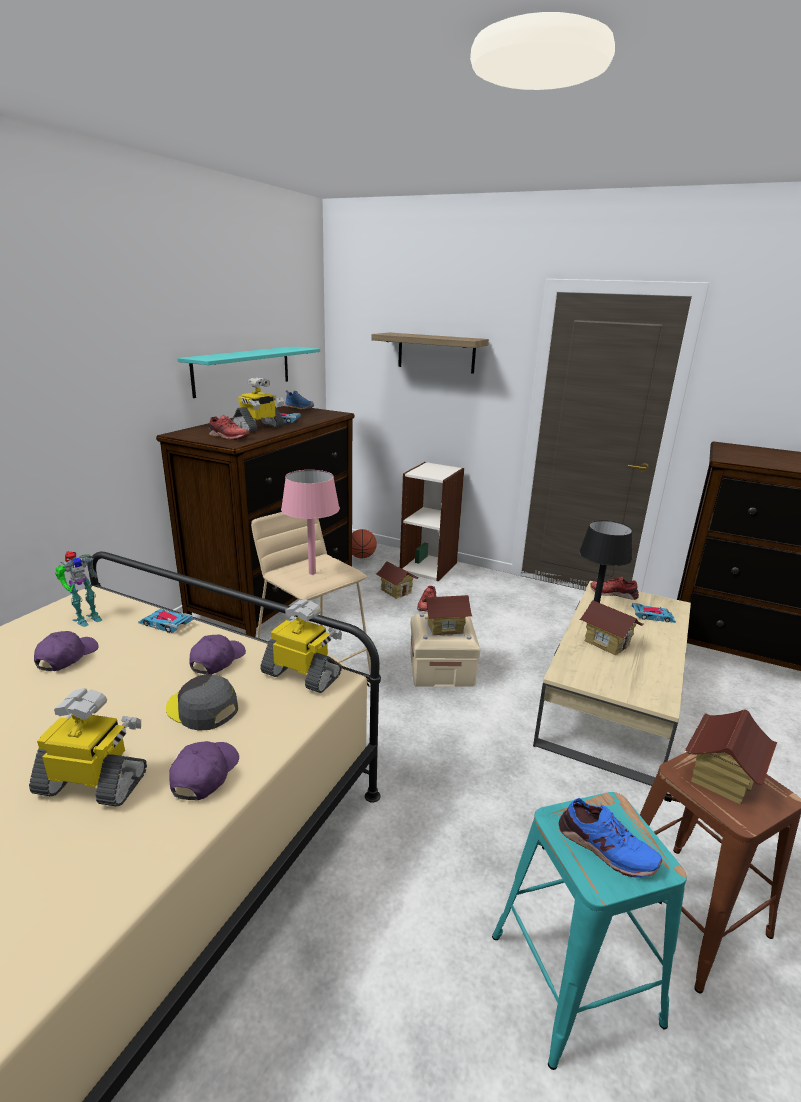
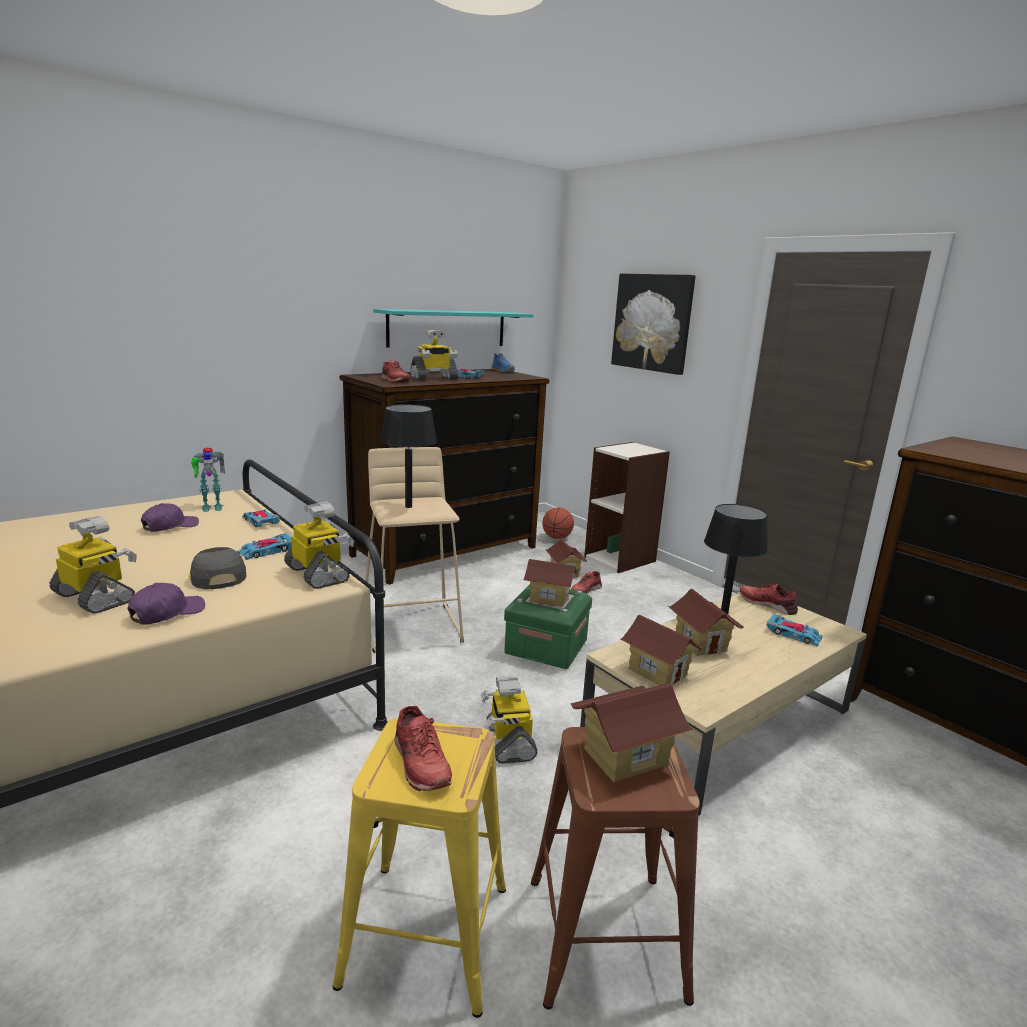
camera: 25 degrees right, 5 degrees down
(217, 660) = (267, 551): purple cap -> toy car
(312, 573) = (408, 506): pink table lamp -> black table lamp
(436, 353) = (652, 322): shelf -> picture
(441, 669) = (546, 647): beige storage box -> green storage box
(487, 771) = (508, 741): none -> toy robot
(573, 978) = (424, 933): turquoise stool -> yellow stool
(605, 679) = (658, 672): none -> toy house
(605, 848) = (420, 763): blue shoe -> red shoe

